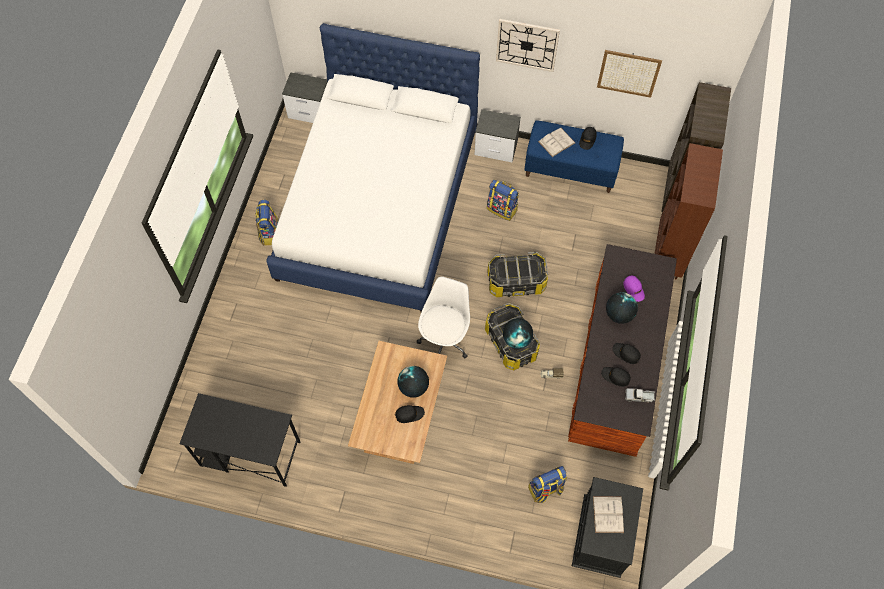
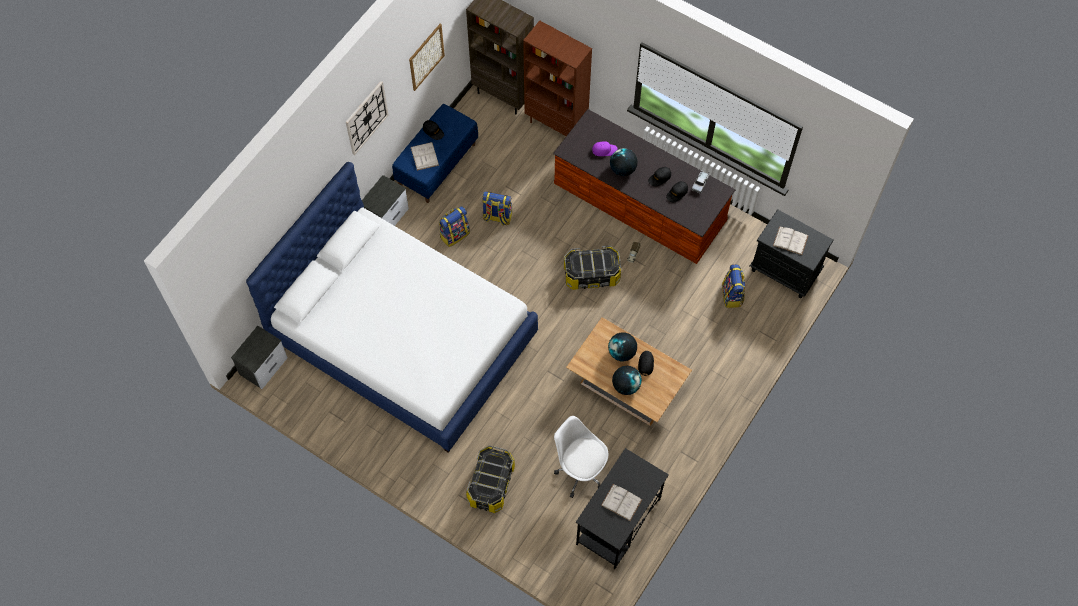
camera: 70 degrees left, 0 degrees up
(230, 429) = (621, 502): none -> white book
(269, 233) = (392, 444): backpack -> backpack (497, 217)
(444, 342) = (570, 327): white office chair -> white office chair (579, 472)
(516, 282) = (534, 250): storage box -> storage box (491, 484)
(517, 339) = (601, 261): globe -> globe (626, 385)

